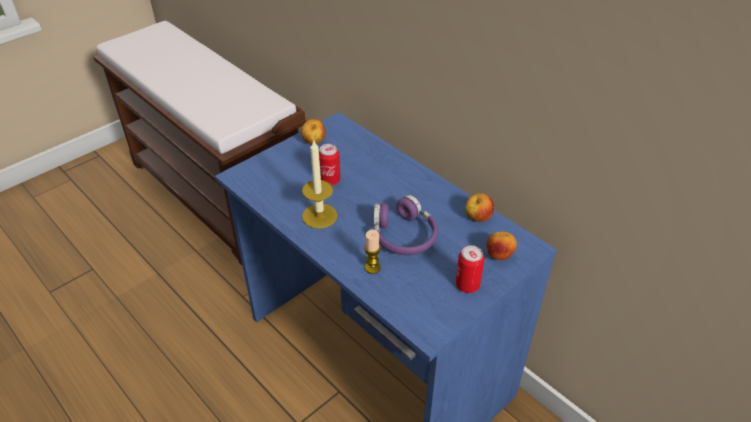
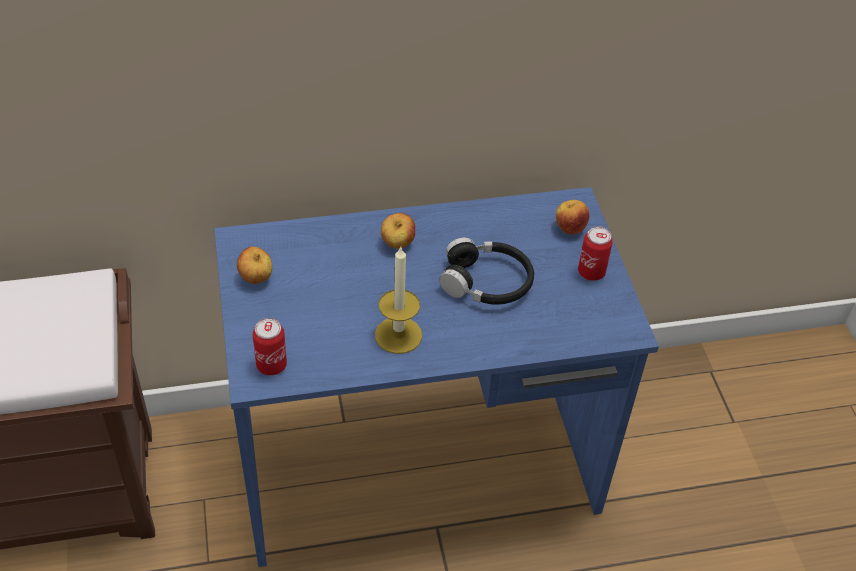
camera: 60 degrees left, 5 degrees up
(330, 181) = (344, 298): can -> can (271, 365)
(372, 267) = (514, 330): candle -> none
(403, 235) = (486, 282): purple headphones -> black headphones
(477, 218) = (506, 214): apple -> apple (397, 244)

